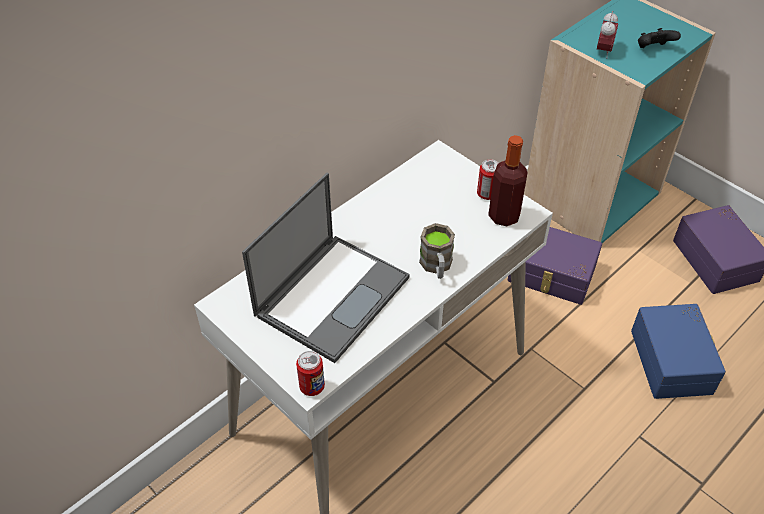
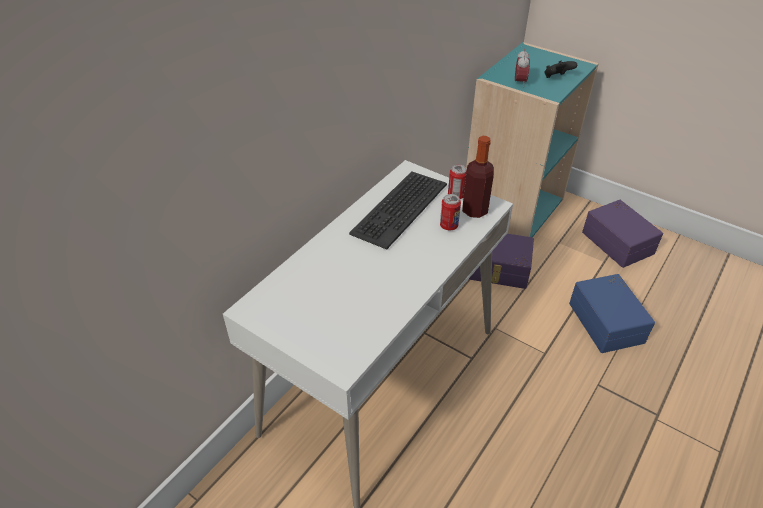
camera: 10 degrees left, 5 degrees down
(312, 387) = (346, 369): can -> can (448, 226)
(333, 294) = (346, 289): laptop -> none
(415, 203) = (399, 208): none -> keyboard
(436, 266) = (430, 255): brown mug -> none

